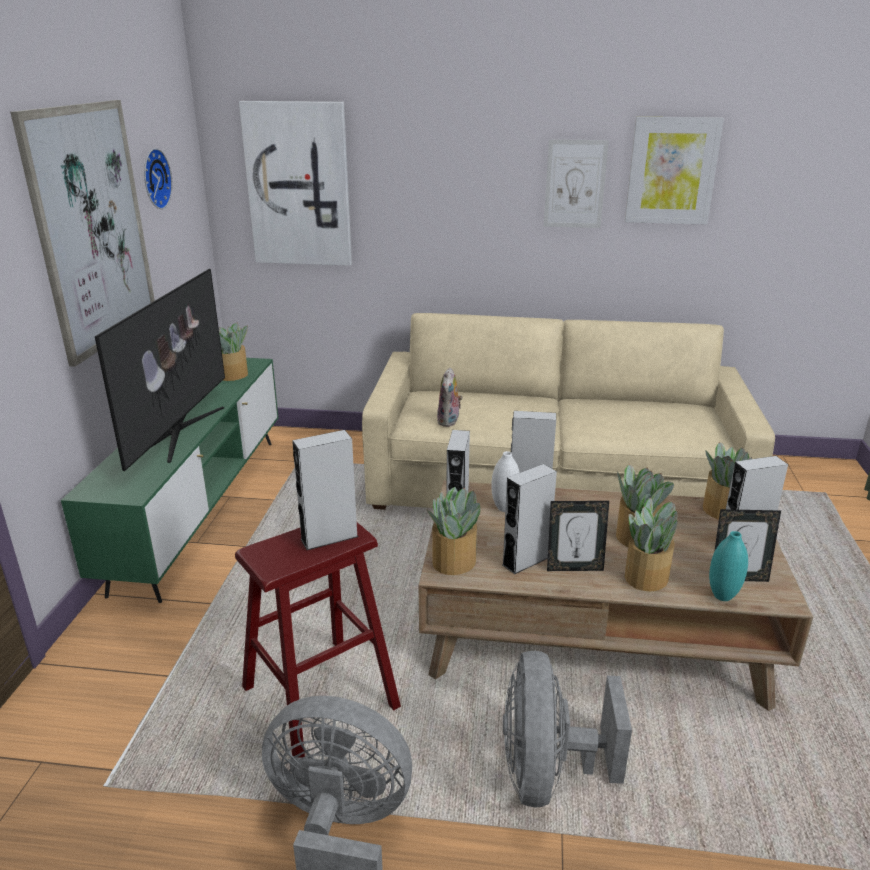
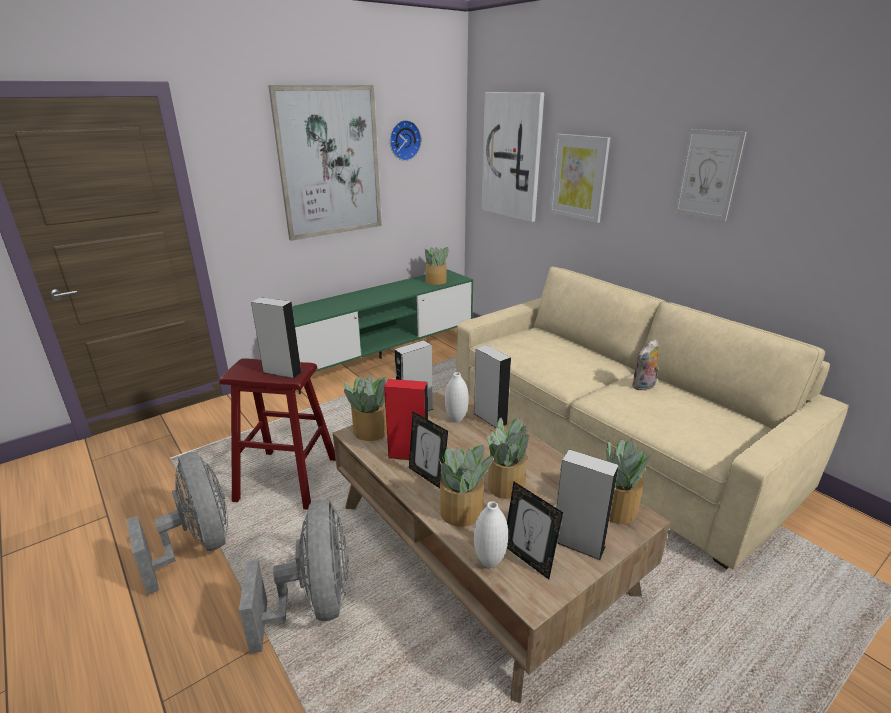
camera: 45 degrees right, 0 degrees up
(179, 432) = (359, 301): television -> none
(449, 421) = (513, 351): plush toy -> plush toy (644, 387)
(526, 561) = (408, 455): grey speaker -> red speaker
(548, 773) = (315, 603): grey fan -> grey fan turned 120 degrees clockwise
(672, 171) = (811, 169): picture -> picture (578, 177)
(722, 596) = (489, 561): turquoise vase -> white vase

